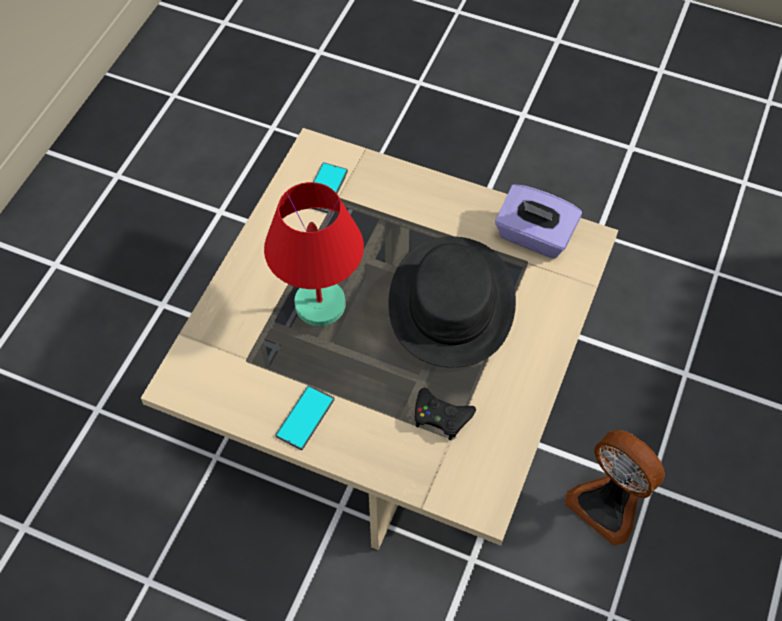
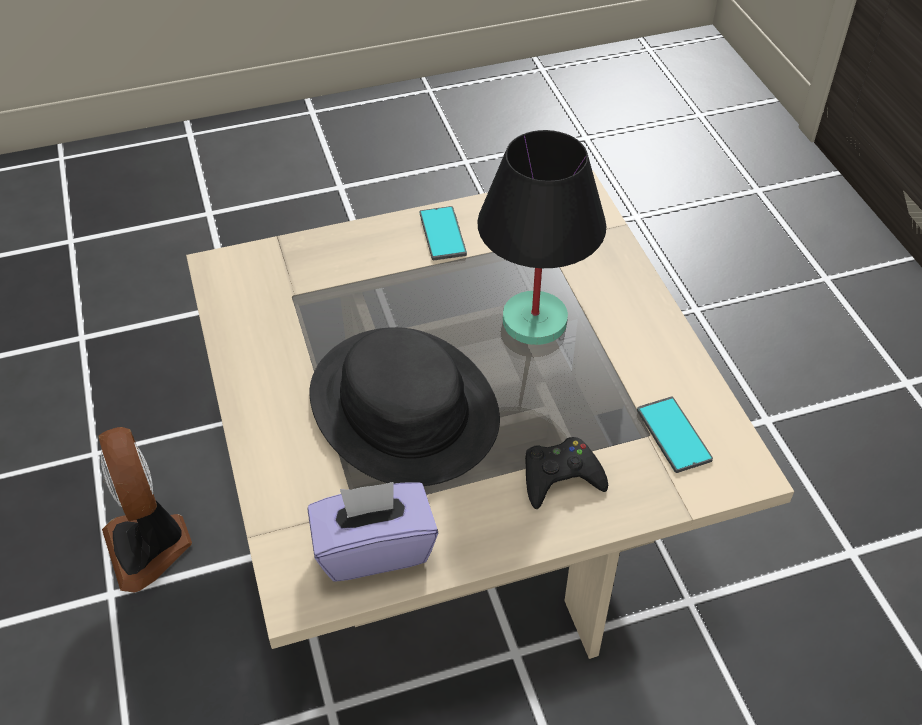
camera: 140 degrees right, 10 degrees down
(320, 303) = (536, 322): red table lamp -> black table lamp
(441, 416) = (319, 305): black game controller -> black game controller (560, 477)
(608, 504) = (150, 545): fan -> fan turned 120 degrees counterclockwise

